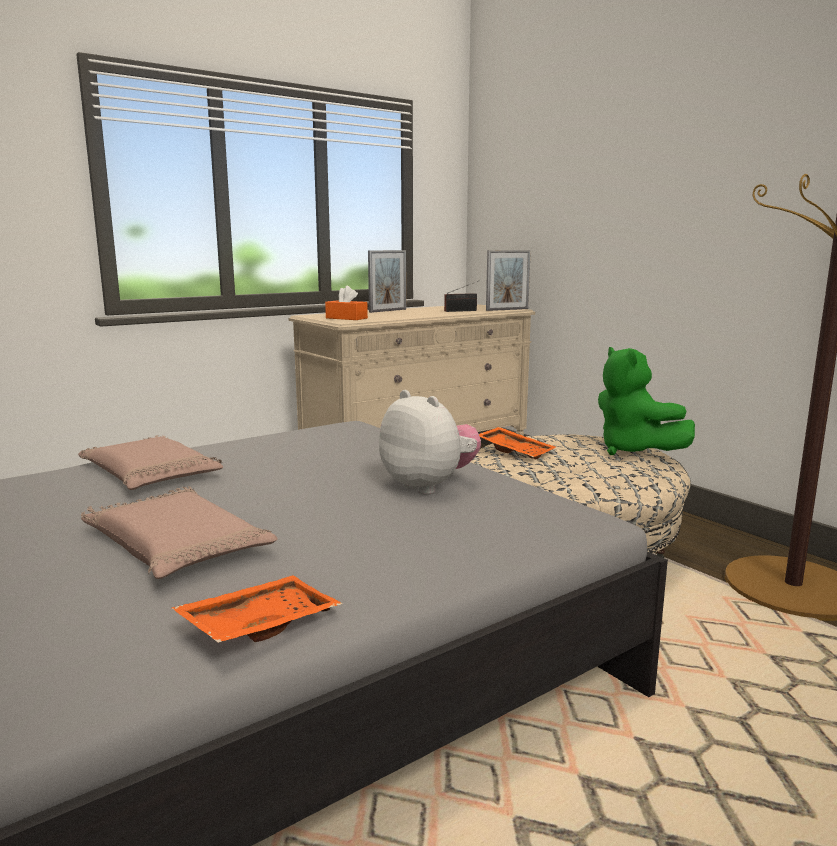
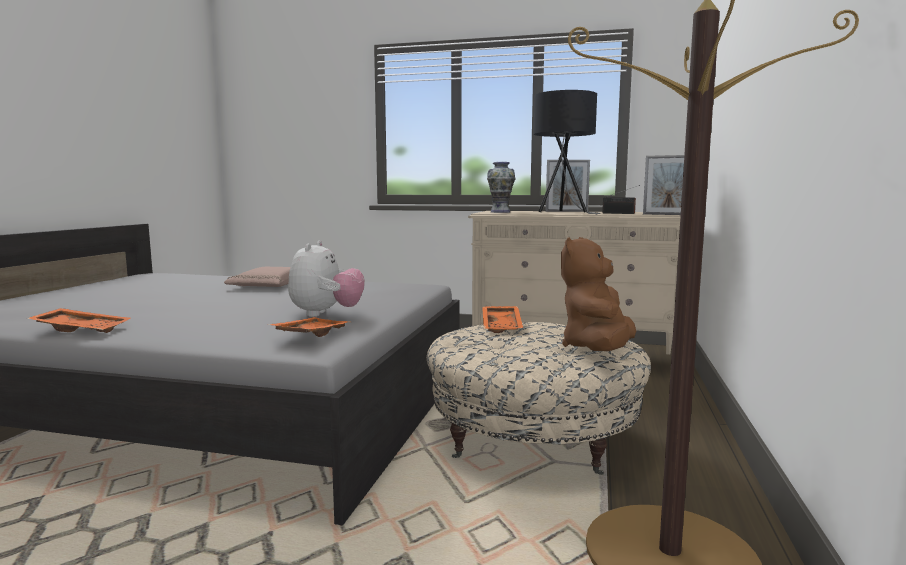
camera: 50 degrees right, 5 degrees down
(177, 543) = (172, 303): beige pillow -> none
(346, 318) = (500, 212): orange tissue box -> vase
(412, 314) = (564, 213): none -> black table lamp
(526, 510) = (310, 334): none -> orange tray
(633, 450) = (597, 350): green plush toy -> brown plush toy

